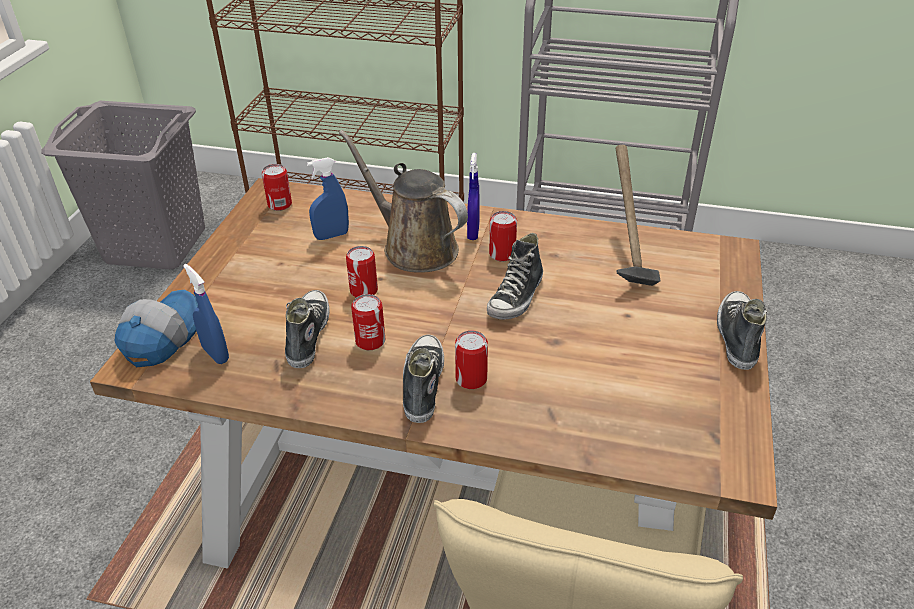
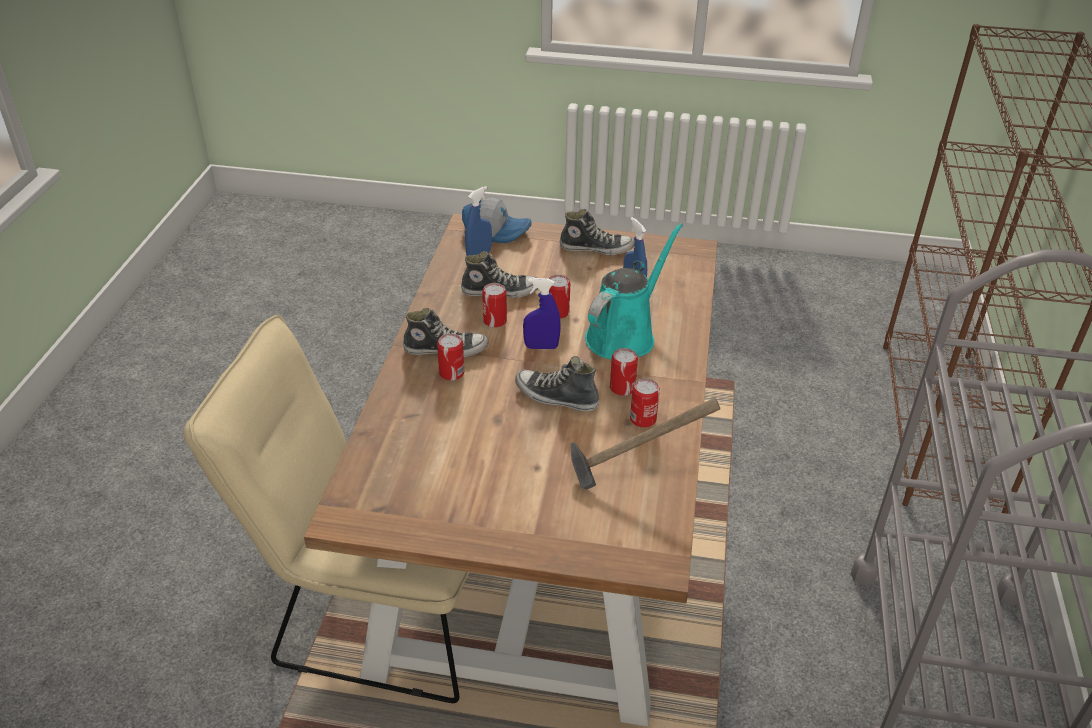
camera: 85 degrees right, 0 degrees up
(156, 245) = (821, 292): grey laundry basket -> none
(279, 204) = (675, 257): can -> can (643, 419)
(414, 247) = (624, 335): brown watering can -> turquoise watering can
(473, 232) = (655, 369): blue spray bottle -> blue spray bottle (541, 347)
(736, 336) = (509, 543): shoe -> shoe (596, 248)

